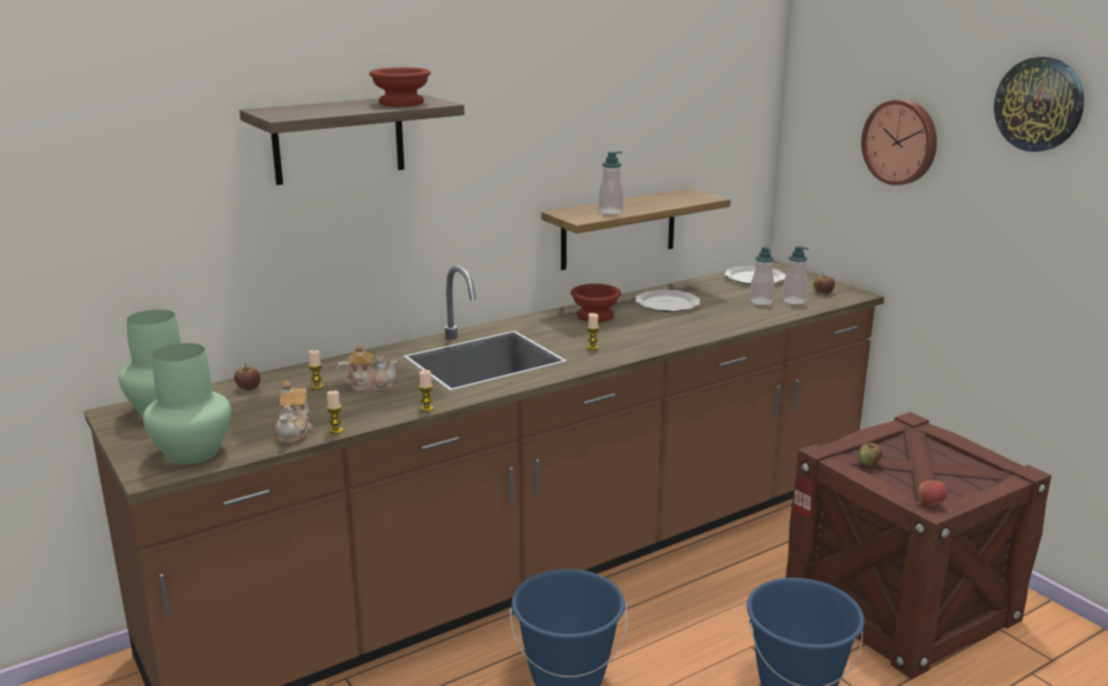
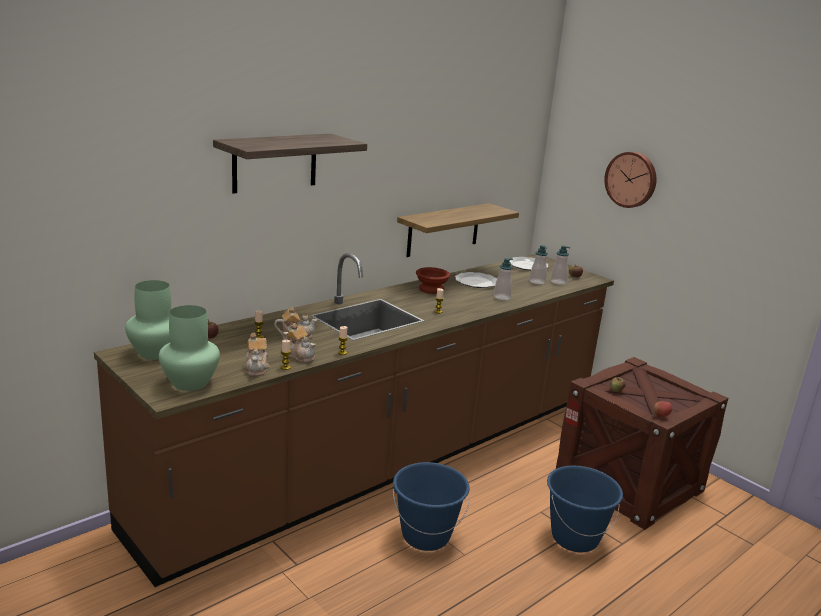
camera: 10 degrees left, 0 degrees up
(363, 413) = (300, 355): none -> teapot
(399, 103) = (322, 140): brown bowl -> none
(610, 211) = (444, 218): soap dispenser -> soap dispenser (502, 297)
(1039, 104) = (726, 161): wall clock -> none

